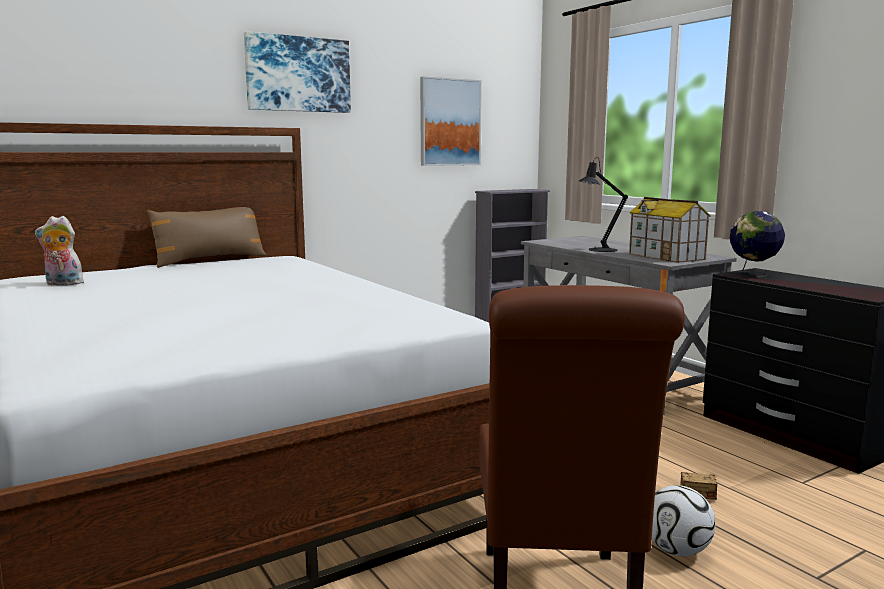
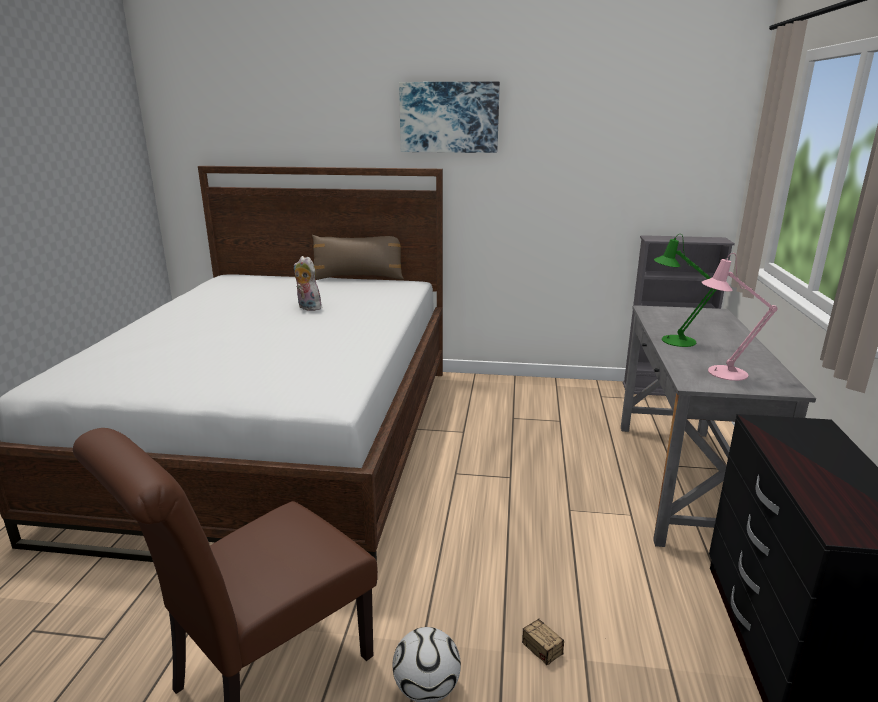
camera: 40 degrees right, 10 degrees up
(62, 284) = (229, 288): plush toy -> plush toy (307, 308)
(449, 122) = (616, 160): picture -> none
(598, 250) = (673, 340): black table lamp -> green table lamp
(667, 257) = (721, 372): toy house -> pink table lamp
(753, 274) = (787, 431): globe -> none

